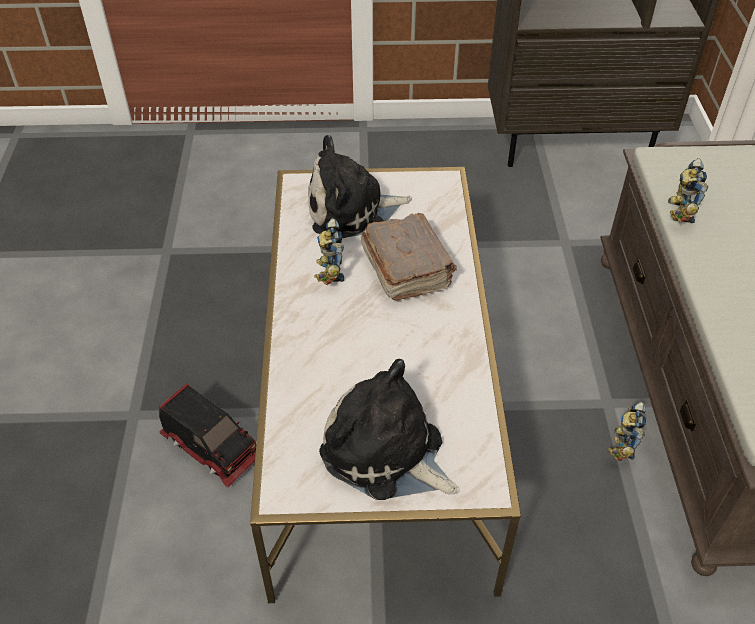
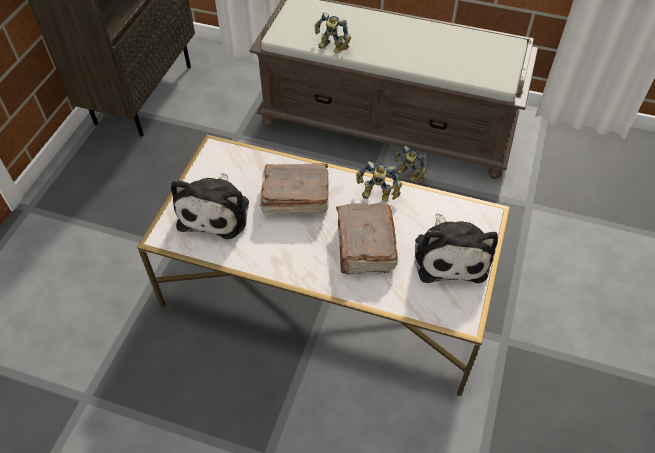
camera: 70 degrees left, 5 degrees up
(213, 445) = (321, 403): toy truck -> none
(328, 271) = (275, 242): toy robot -> toy robot (377, 195)
(359, 356) = (364, 247): none -> brown book
(387, 454) = (450, 255): plush toy -> plush toy turned 60 degrees counterclockwise

